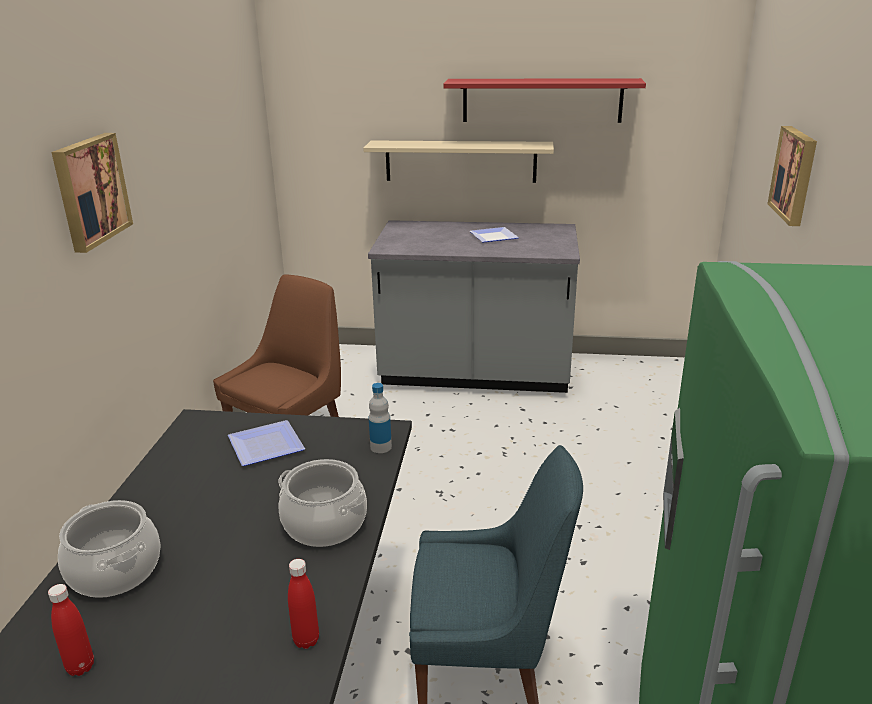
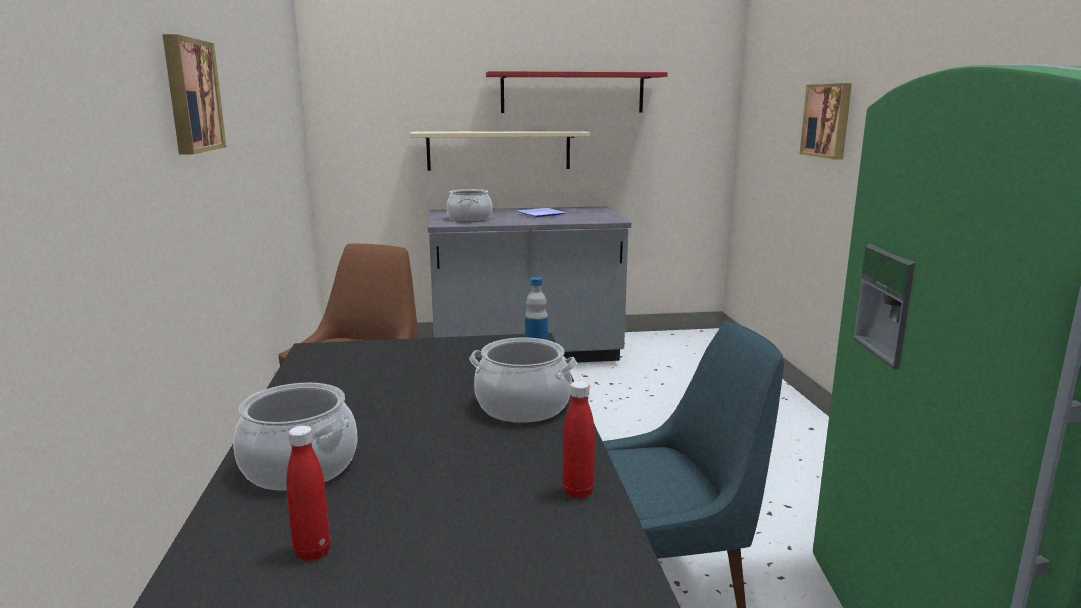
camera: 15 degrees left, 10 degrees down
(269, 446) = (414, 360): plate -> none
(416, 241) = (469, 219): none -> cooking pot

